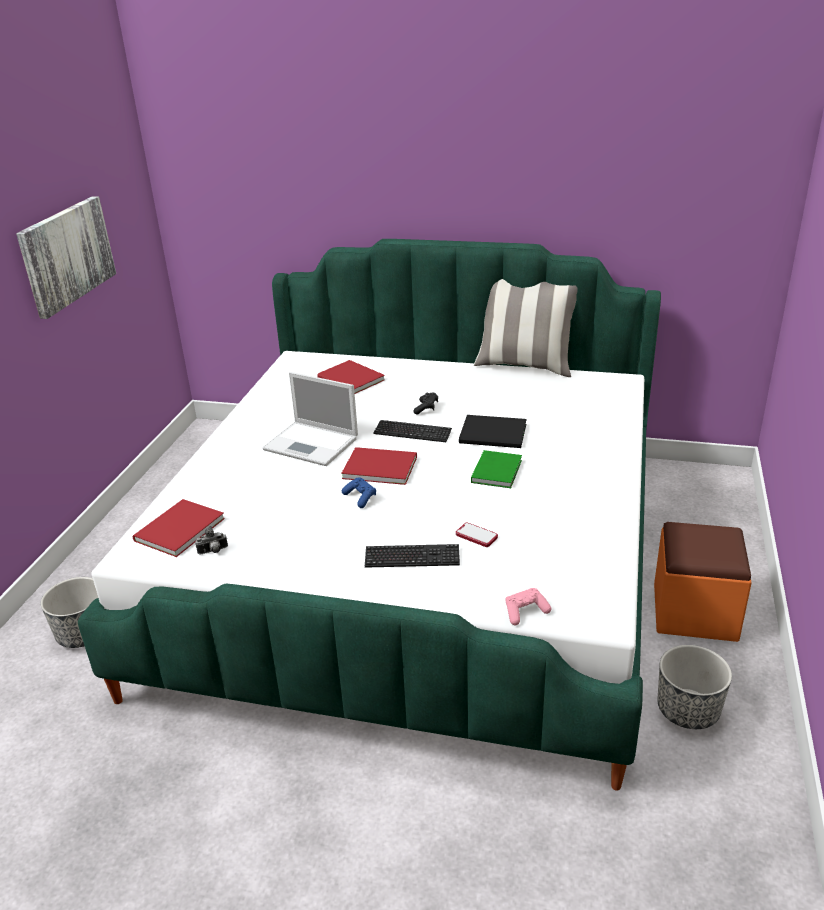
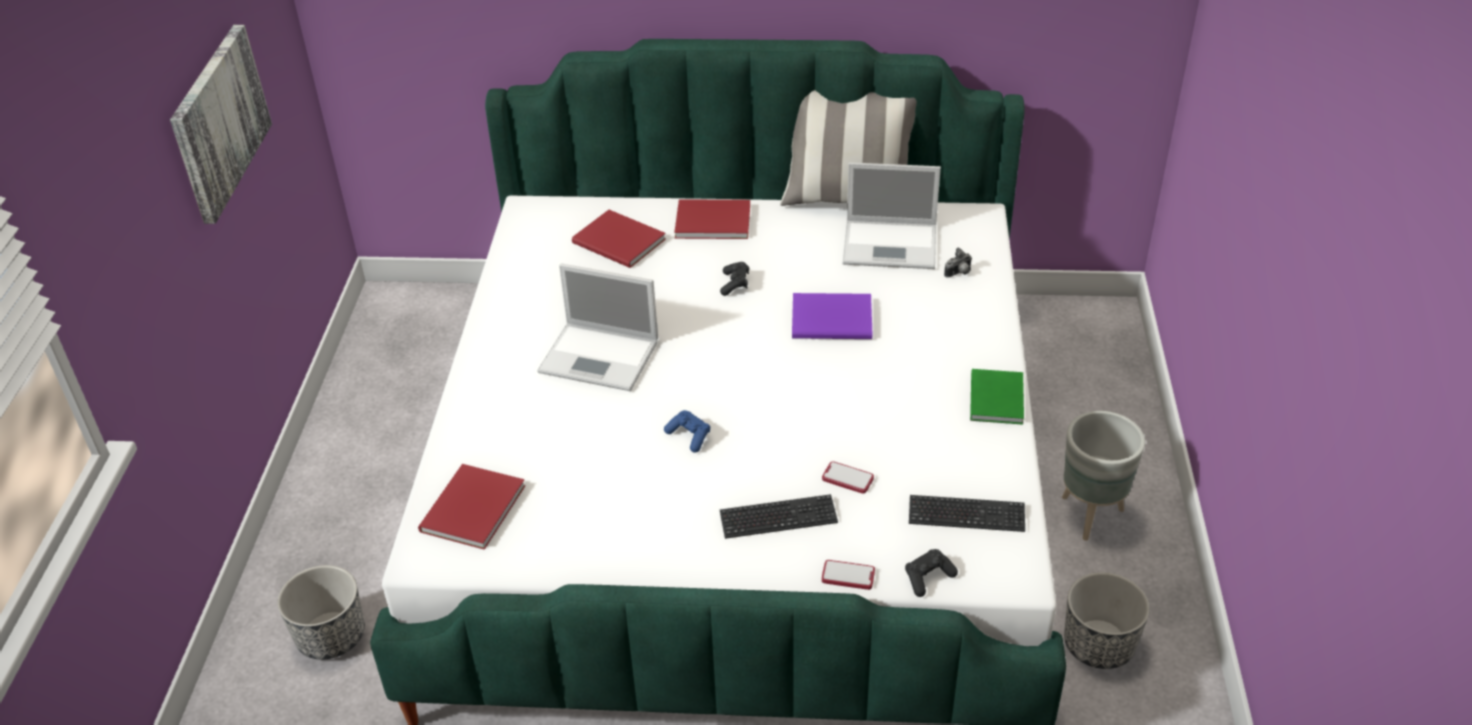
camera: 10 degrees left, 10 degrees up
(213, 551) = (529, 536): camera -> camera (959, 273)
(378, 466) = (698, 385): red book -> red book (710, 220)
(412, 433) = (727, 326): keyboard -> keyboard (966, 515)
(457, 604) = (848, 576): none -> phone
(494, 435) = (834, 320): black book -> purple book
(498, 471) = (851, 378): green book -> green book (997, 398)
(525, 612) = (928, 578): pink game controller -> black game controller
(551, 393) = (892, 245): none -> laptop
(694, 612) = (1091, 516): orange ottoman -> grey planter

